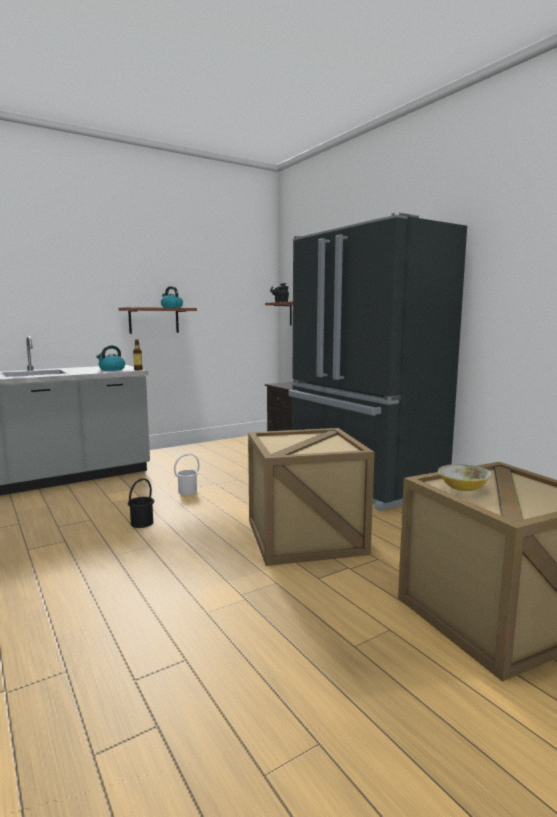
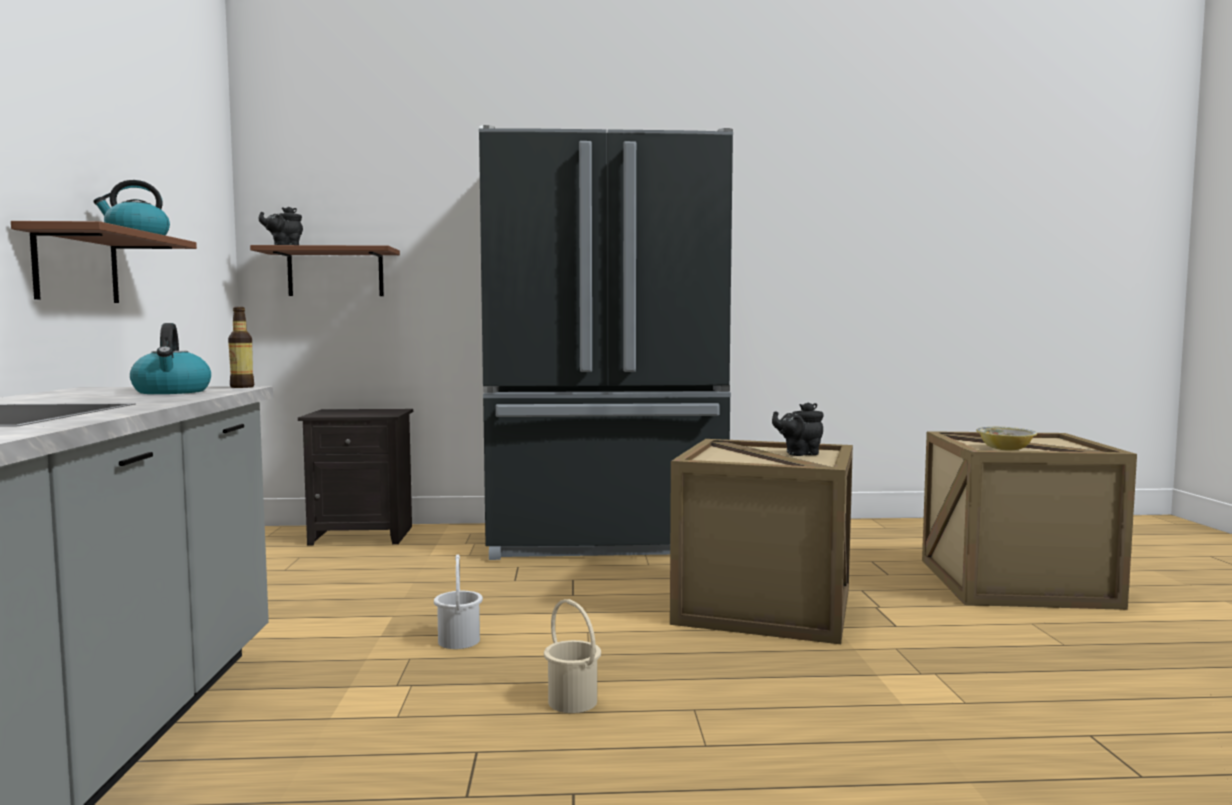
camera: 60 degrees left, 5 degrees down
(142, 523) = (573, 701): black bucket -> beige bucket
(329, 447) = (799, 453): none -> black teapot

